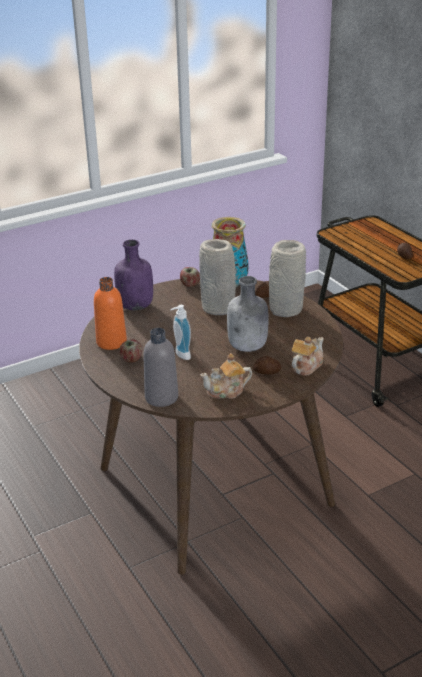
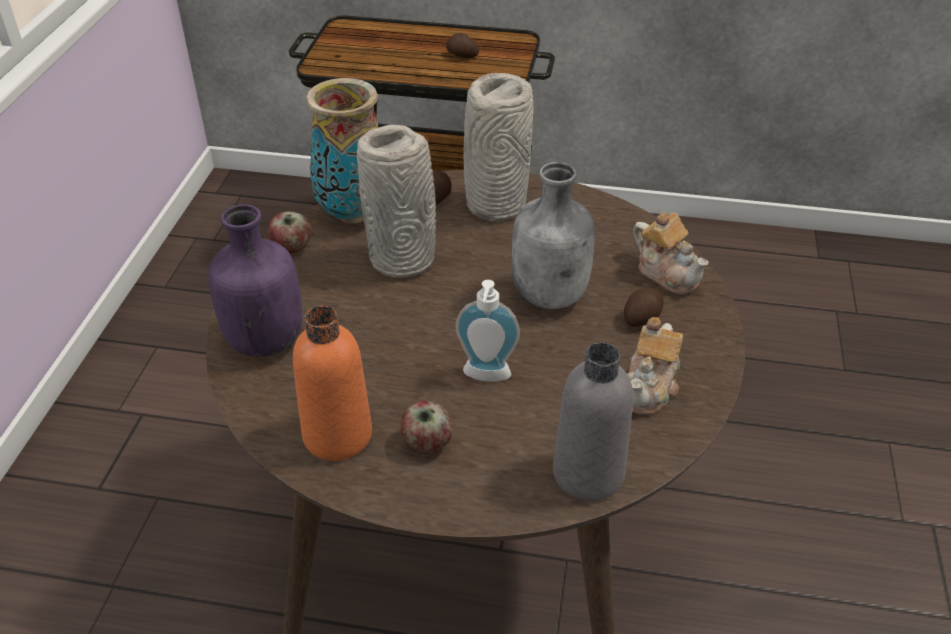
camera: 50 degrees left, 10 degrees up
(306, 366) = (667, 273): teapot -> teapot turned 150 degrees clockwise

